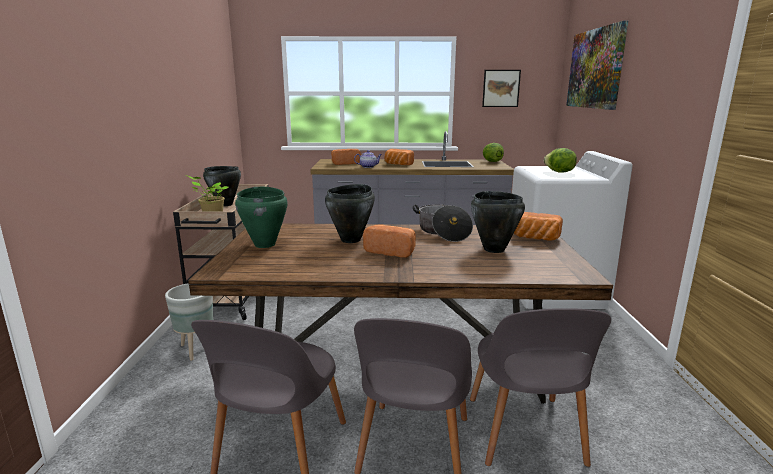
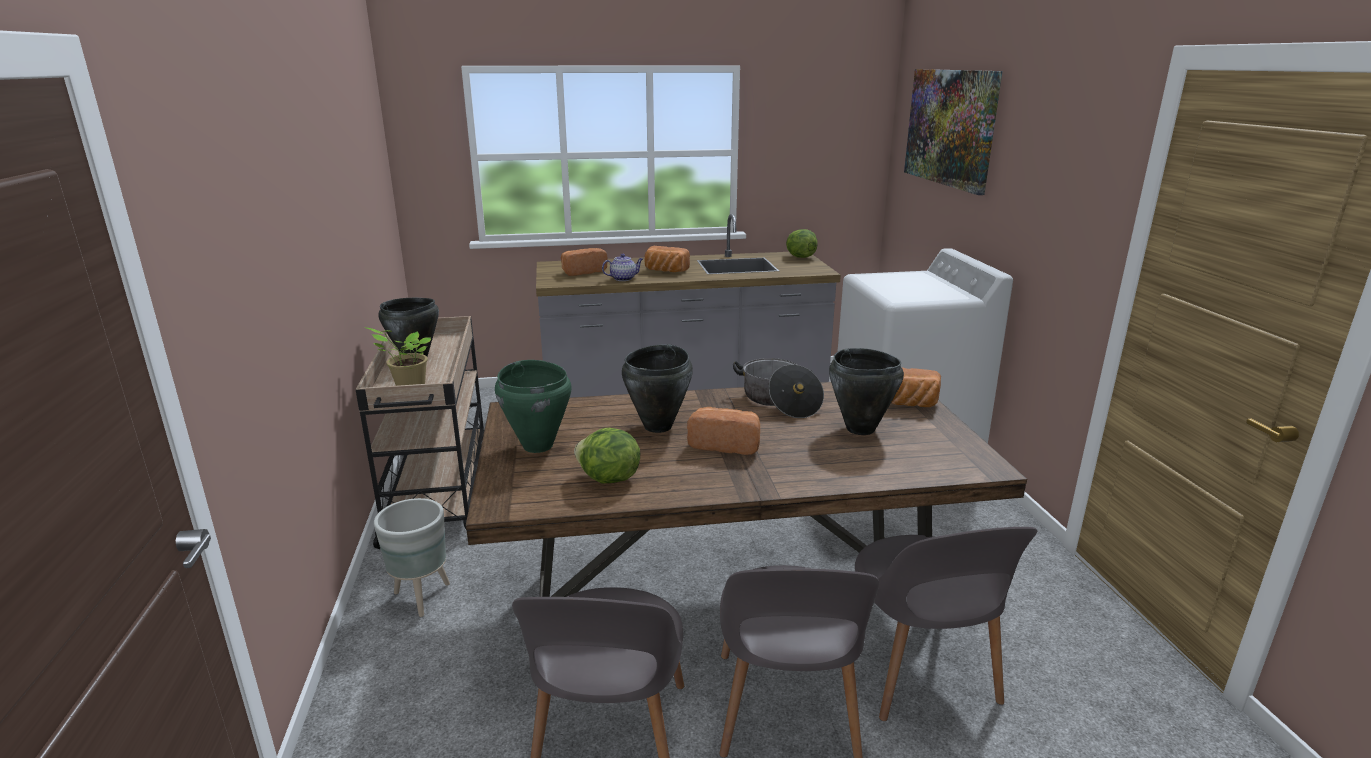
camera: 10 degrees left, 5 degrees up
(501, 88) = (807, 143): picture -> none
(559, 172) = (912, 287): lettuce -> lettuce (608, 479)

